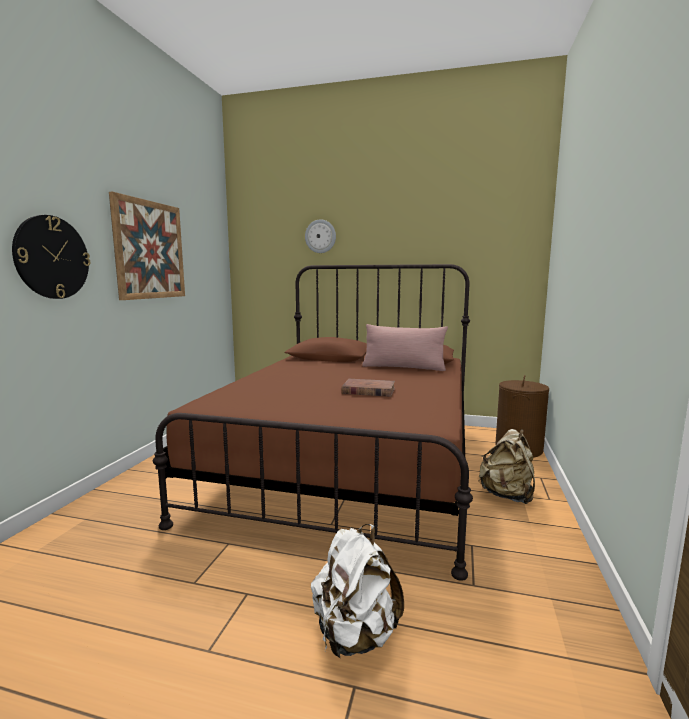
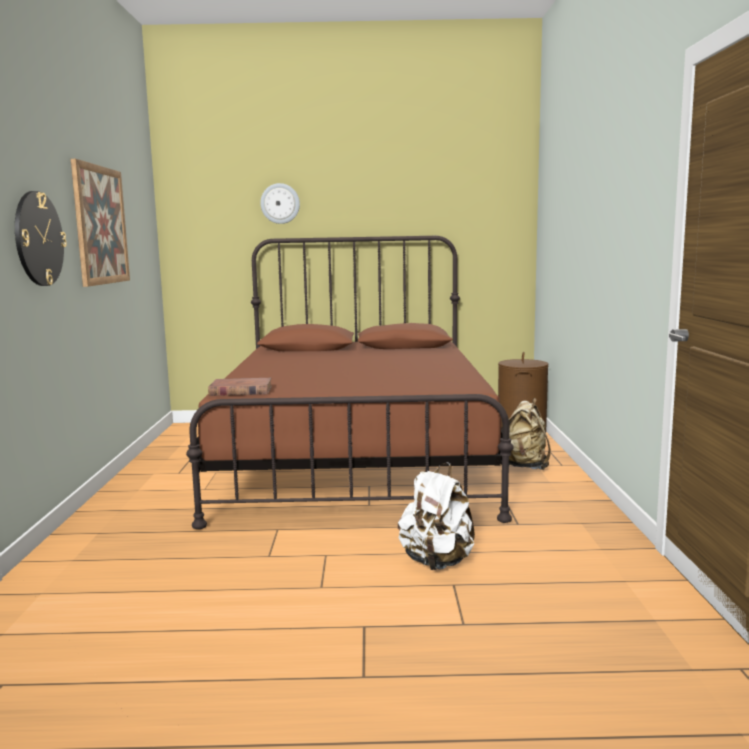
camera: 15 degrees left, 0 degrees up
(368, 391) = (386, 371): brown book -> brown book (240, 391)
(403, 367) = (401, 351): pink pillow -> none

